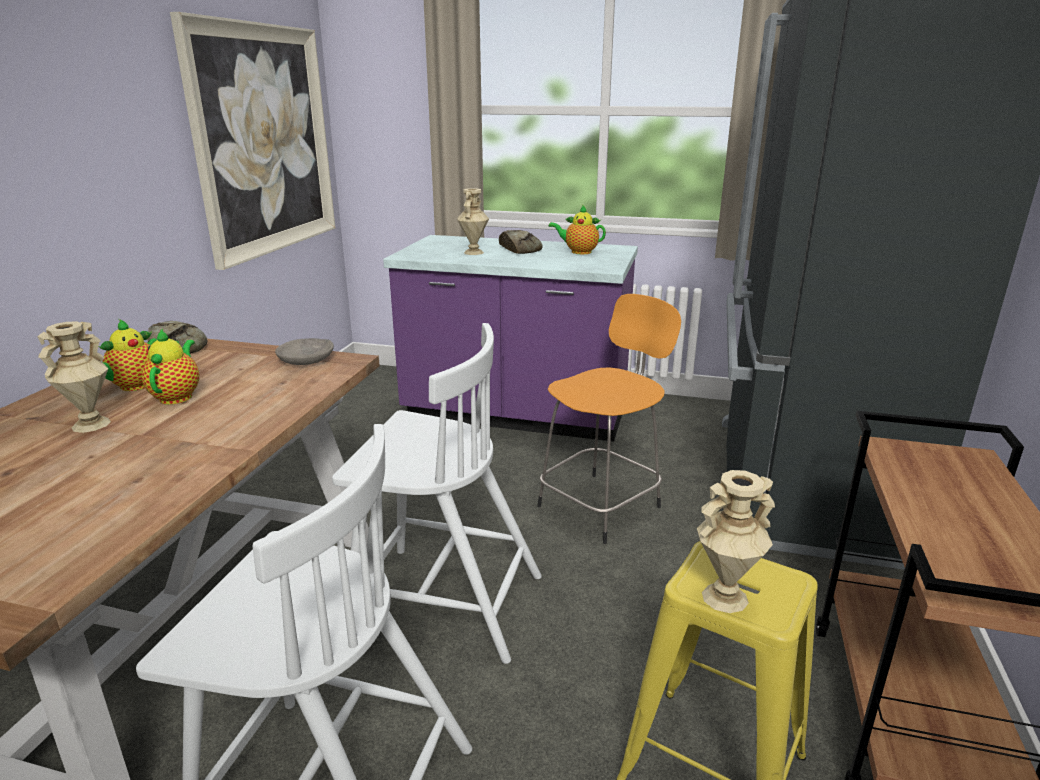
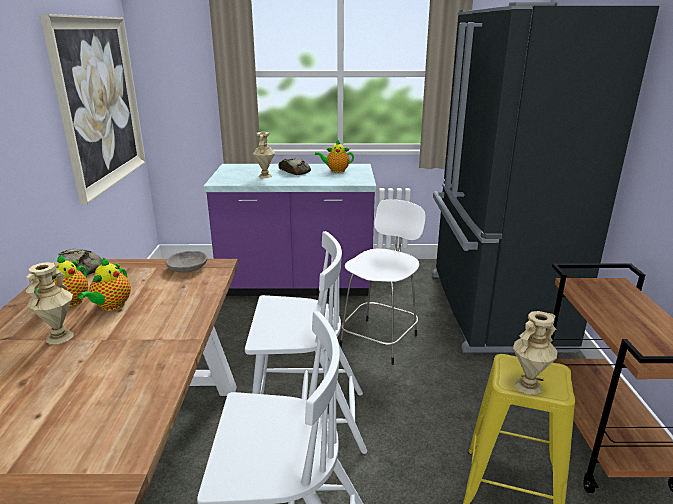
camera: 15 degrees left, 0 degrees up
(178, 396) = (111, 306): teapot -> teapot turned 150 degrees counterclockwise
(602, 505) = (380, 339): orange stool -> white stool

